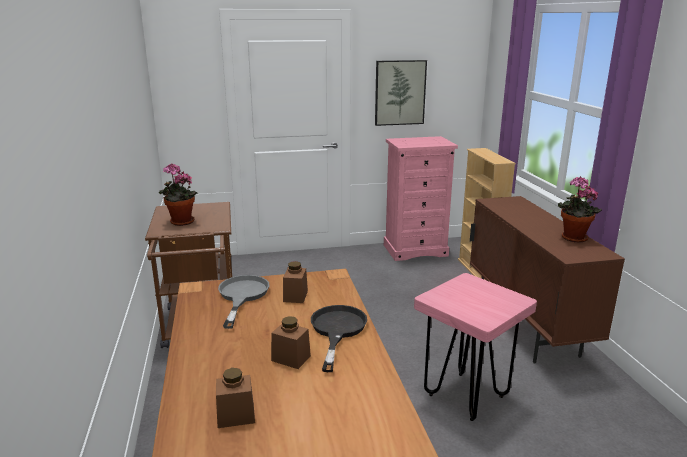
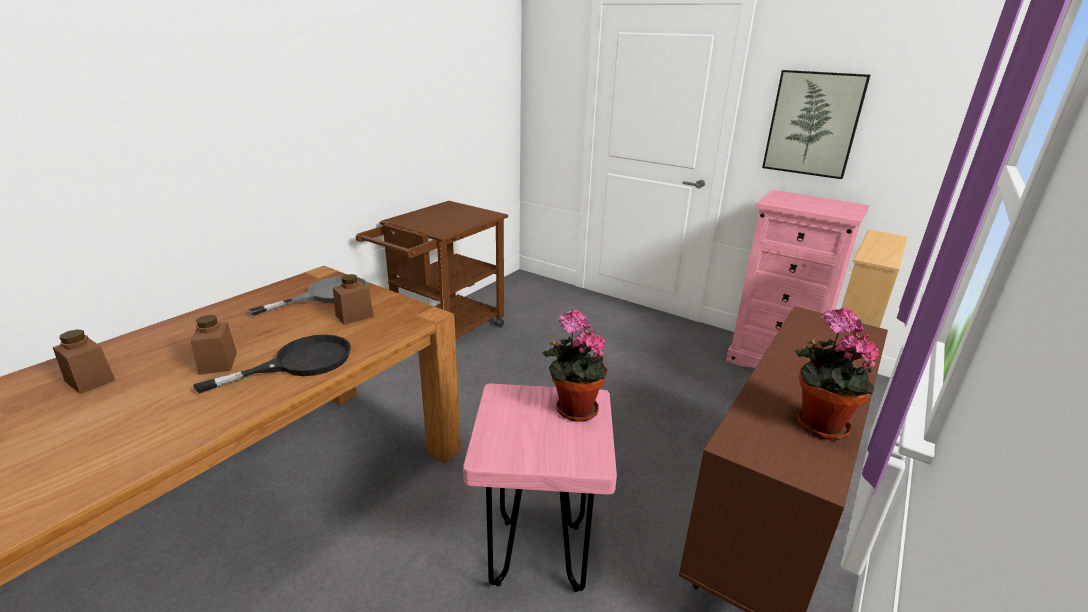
camera: 45 degrees right, 5 degrees up
(180, 222) = (427, 218): potted plant -> potted plant (572, 409)

